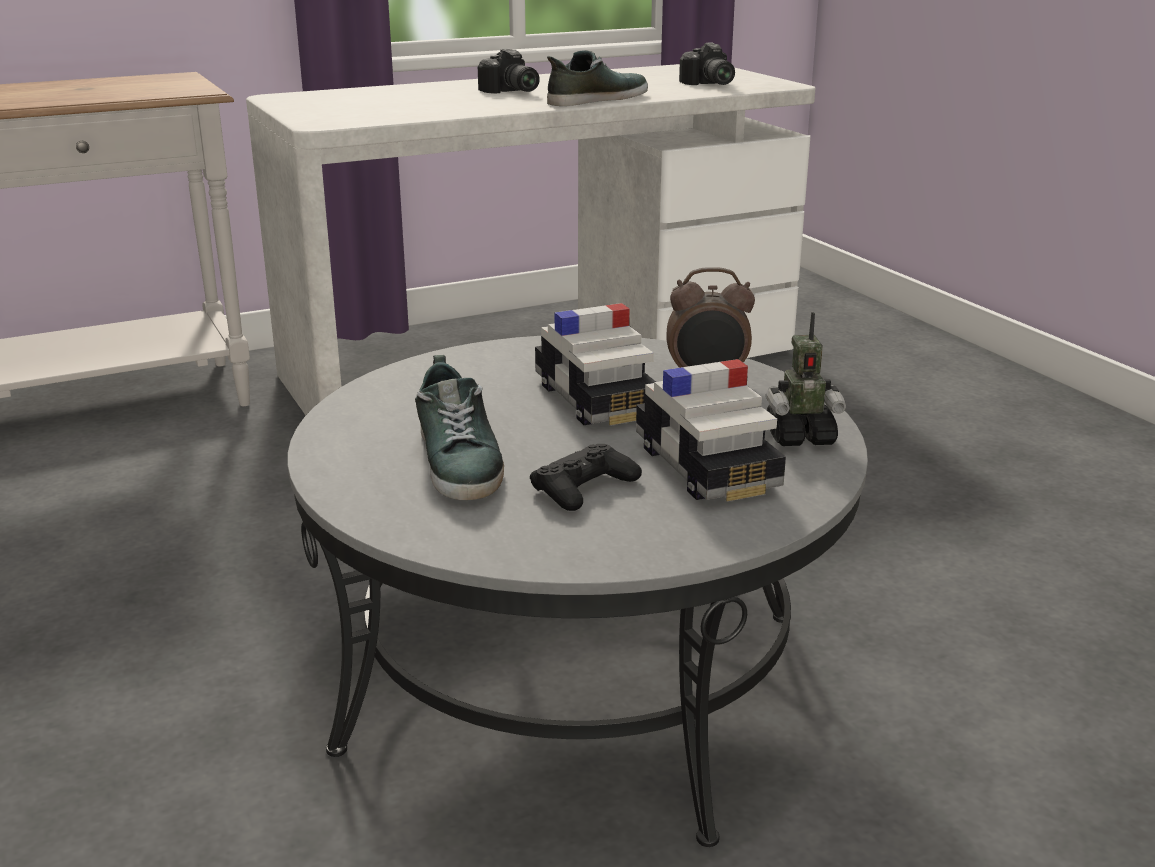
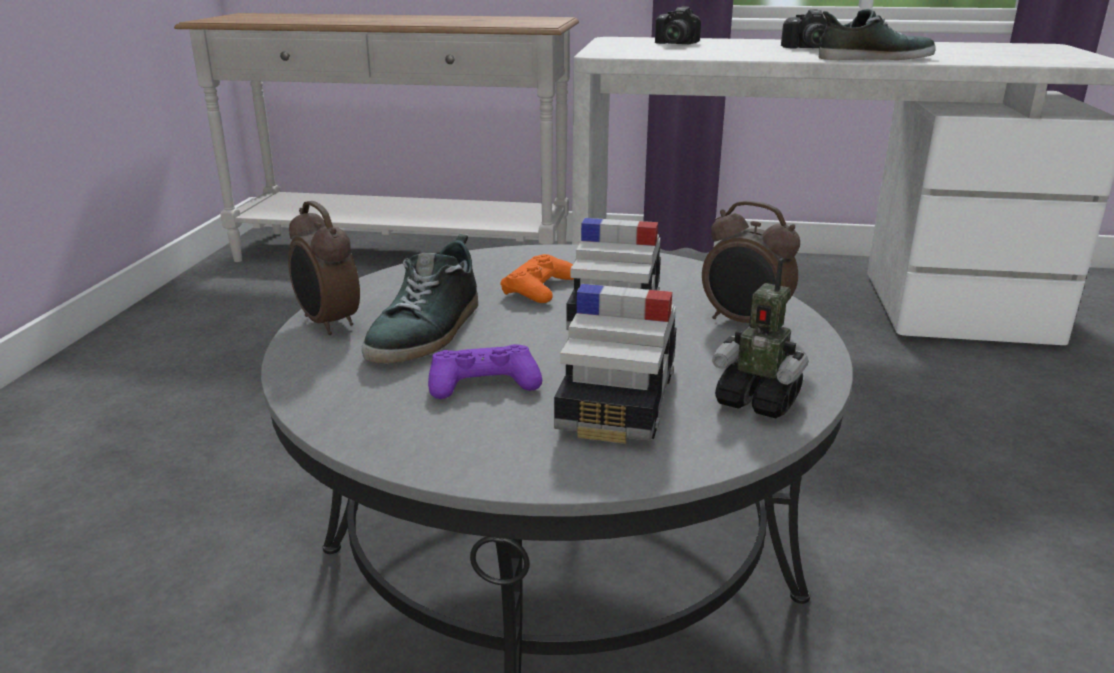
camera: 35 degrees right, 0 degrees up
(350, 483) = (327, 324): none -> alarm clock
(496, 395) = (540, 288): none -> orange game controller
(584, 487) = (483, 383): black game controller -> purple game controller
(708, 84) = (1018, 57): camera -> camera (672, 44)

